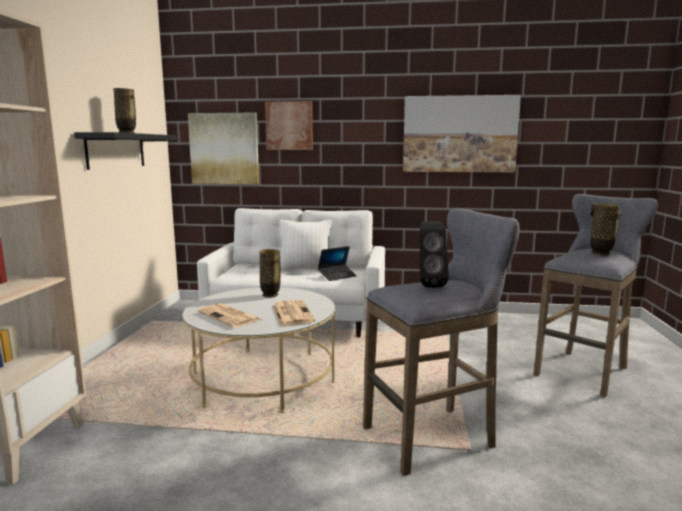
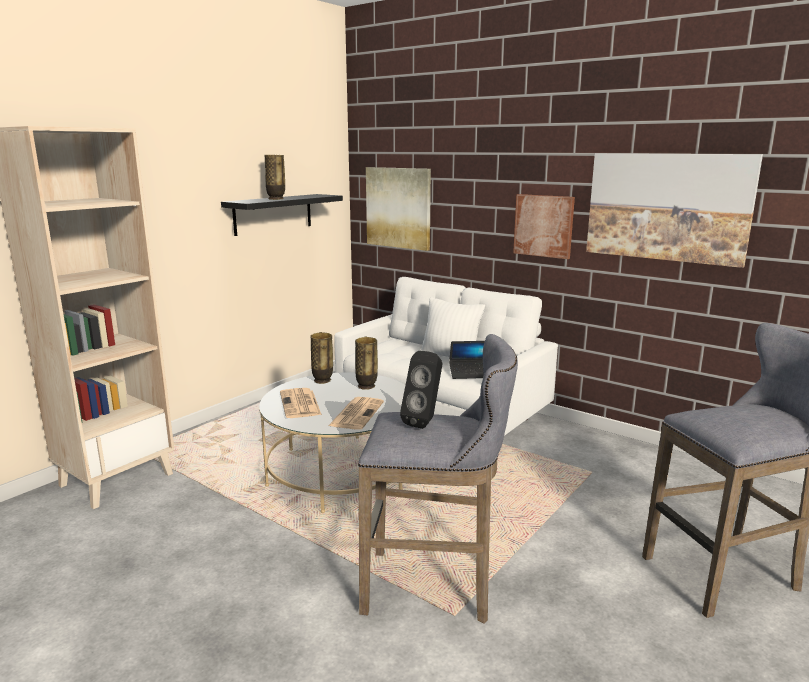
camera: 30 degrees right, 5 degrees up
(289, 125) = (463, 185): picture -> picture (543, 226)
(600, 253) = (752, 419): vase -> vase (322, 380)

